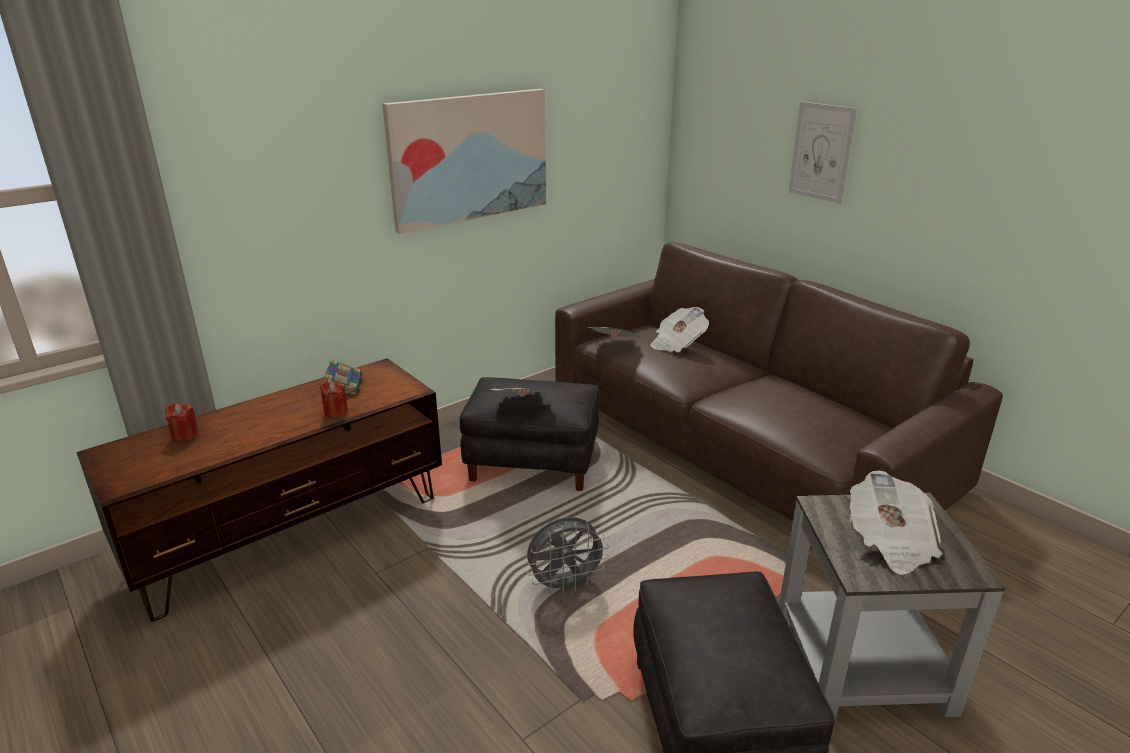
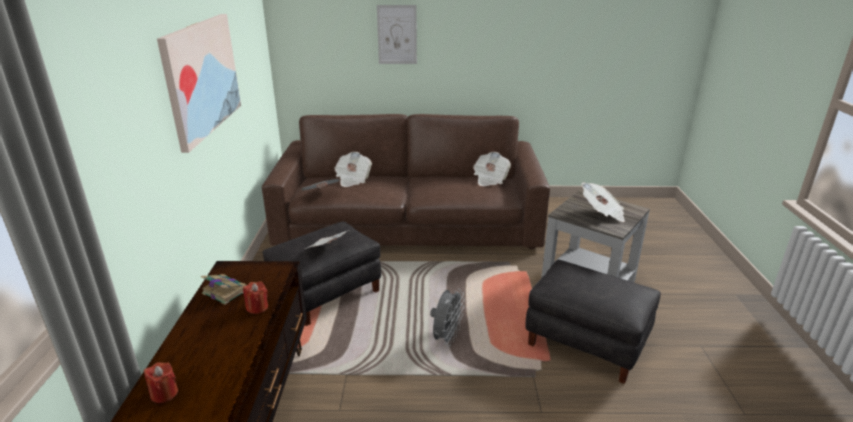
camera: 50 degrees left, 0 degrees up
(857, 420) = (490, 179): none -> newspaper

